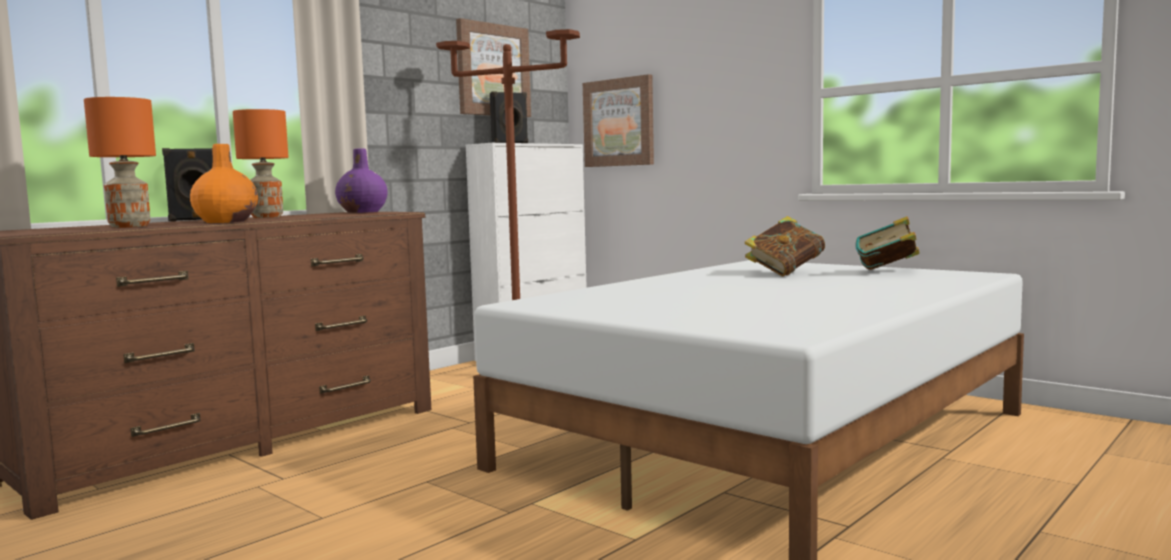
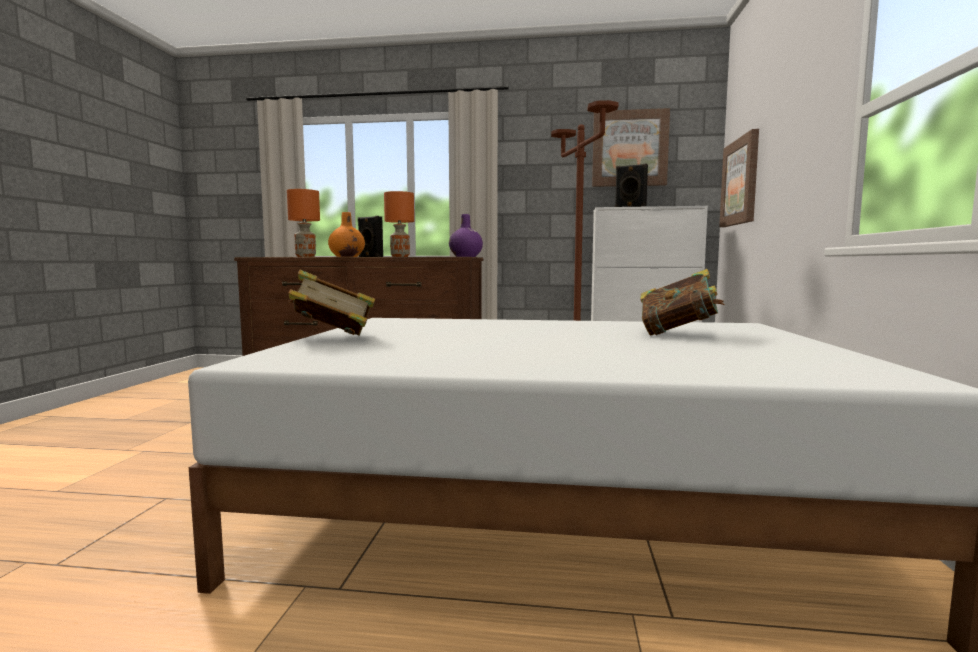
camera: 55 degrees right, 0 degrees up
(887, 272) = (786, 352): book -> book (332, 339)

